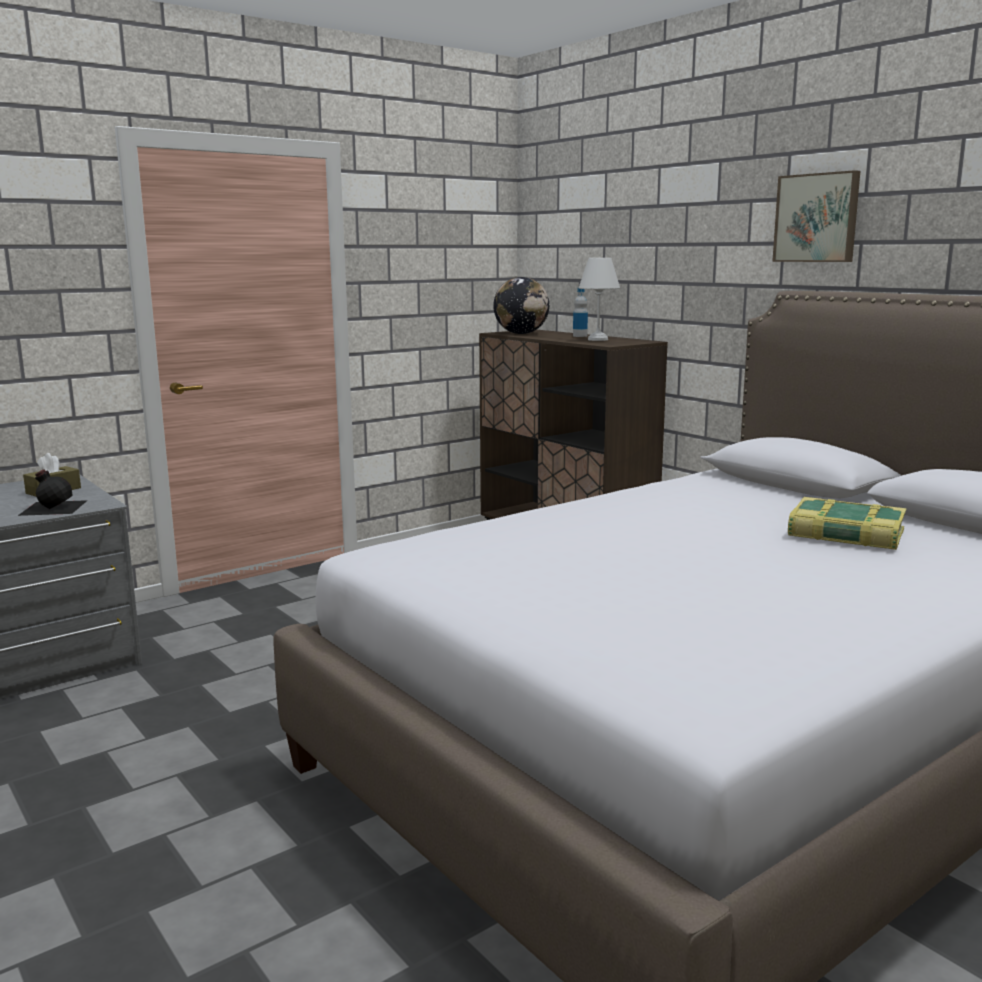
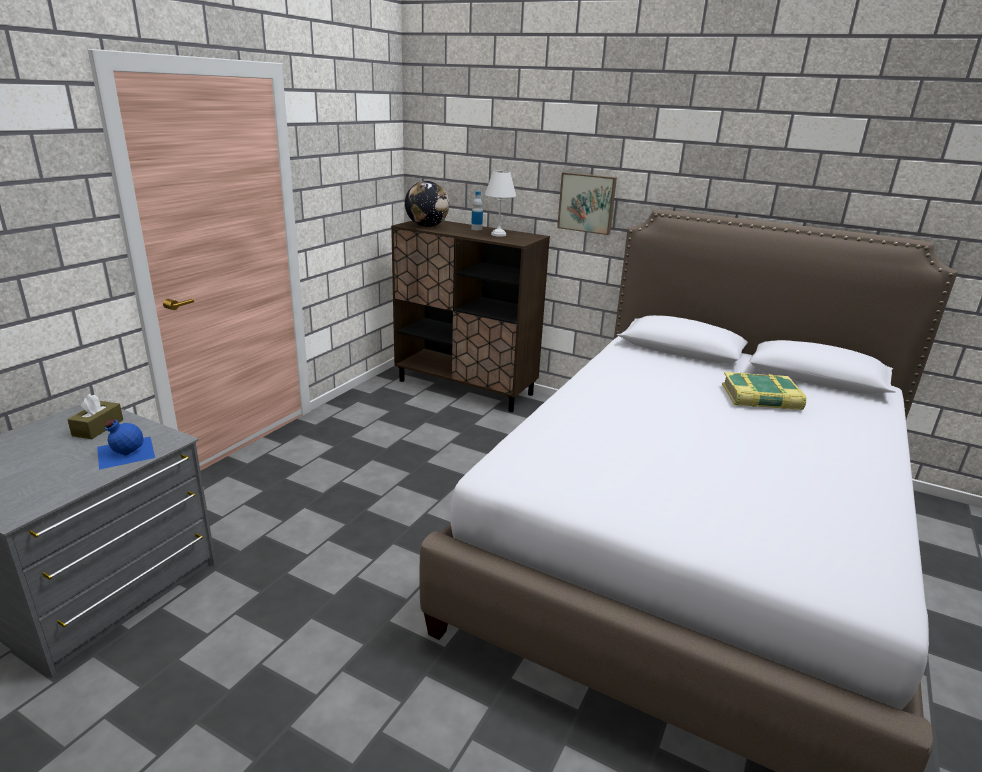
camera: 25 degrees left, 10 degrees up
(53, 507) = (124, 452): black bottle -> blue bottle
(817, 218) = (679, 157): picture -> picture (587, 203)

